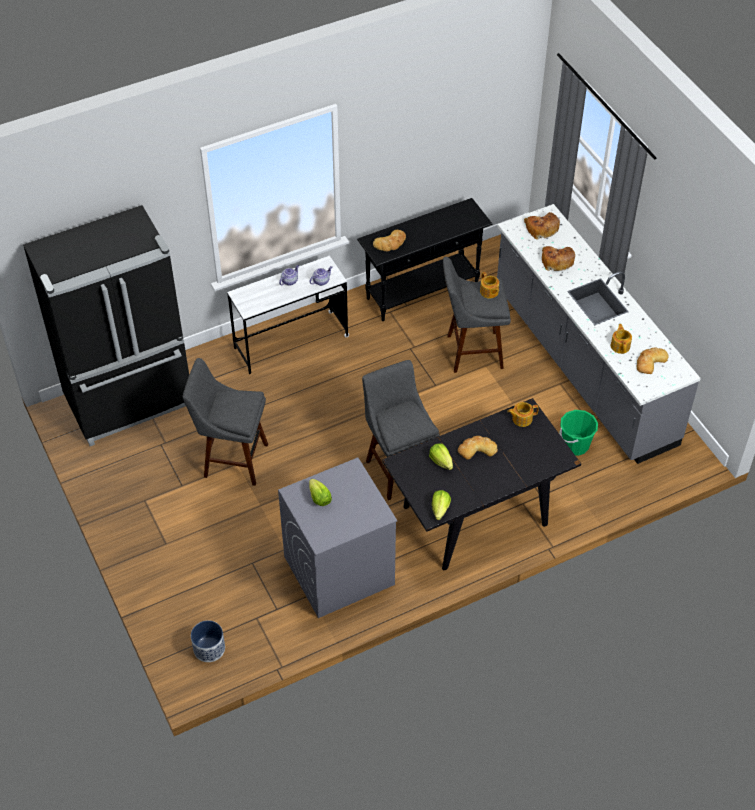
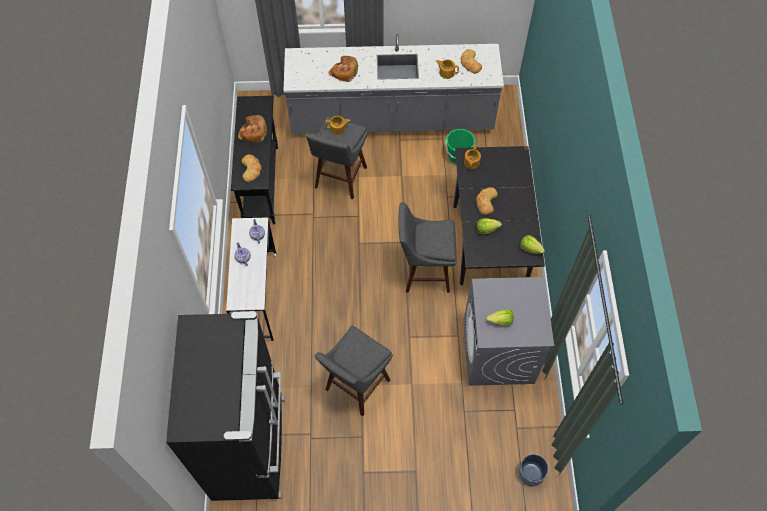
camera: 65 degrees left, 10 degrees up
(541, 228) = (305, 66): bread -> bread (253, 132)

